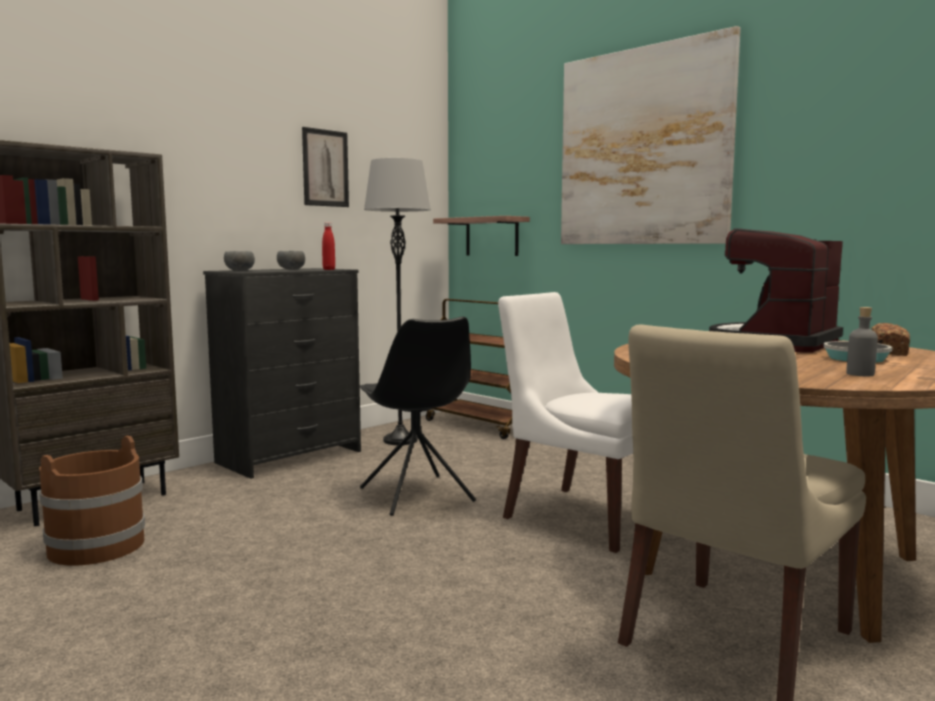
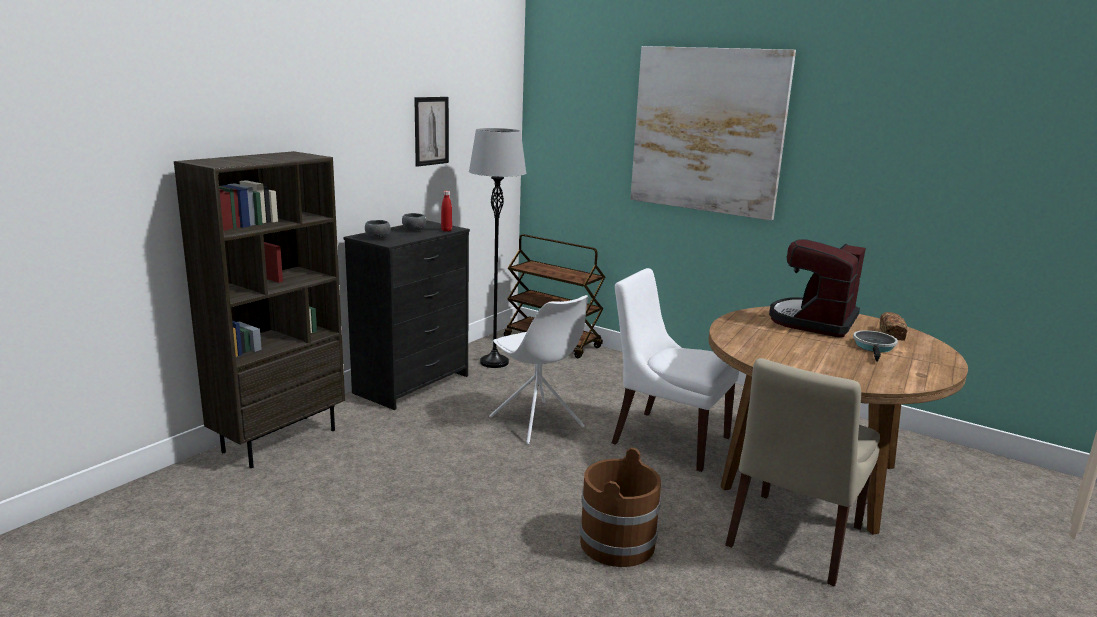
camera: 10 degrees left, 10 degrees up
(97, 546) = (318, 485): brown bucket -> brown bucket (617, 542)
(417, 495) = (537, 423): black chair -> white chair
(492, 236) = (564, 182): shelf -> none
(860, 374) = (881, 370): grey bottle -> none

